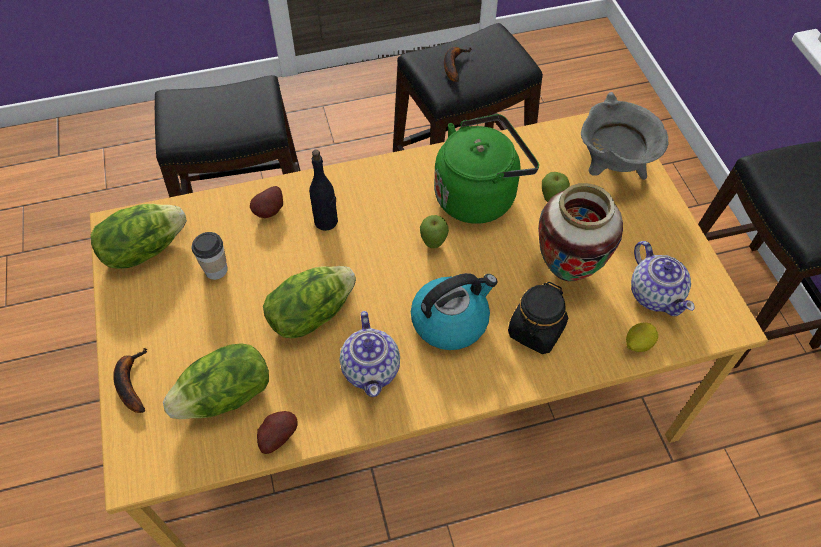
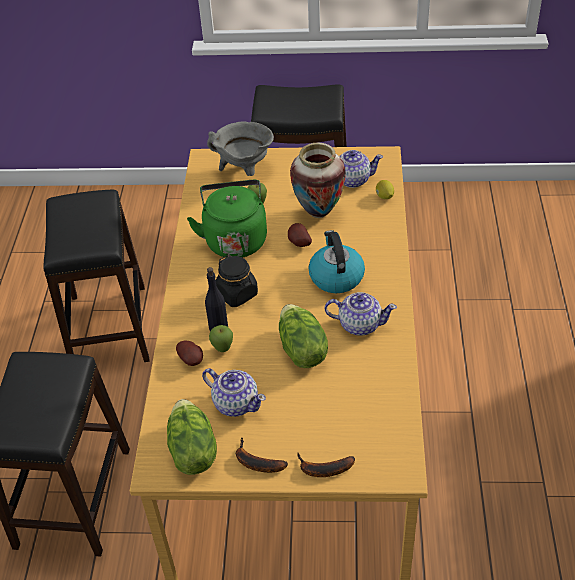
camera: 70 degrees left, 10 degrees down
(216, 270) = (235, 403): cup -> teapot
(226, 397) = (355, 409): lettuce -> none
(277, 436) = (396, 384): potato -> potato (298, 243)
(433, 244) = (268, 272): apple -> apple (223, 349)
(453, 65) = (79, 234): banana -> banana (255, 462)
(536, 331) = (359, 238): black jar -> black jar (237, 294)

